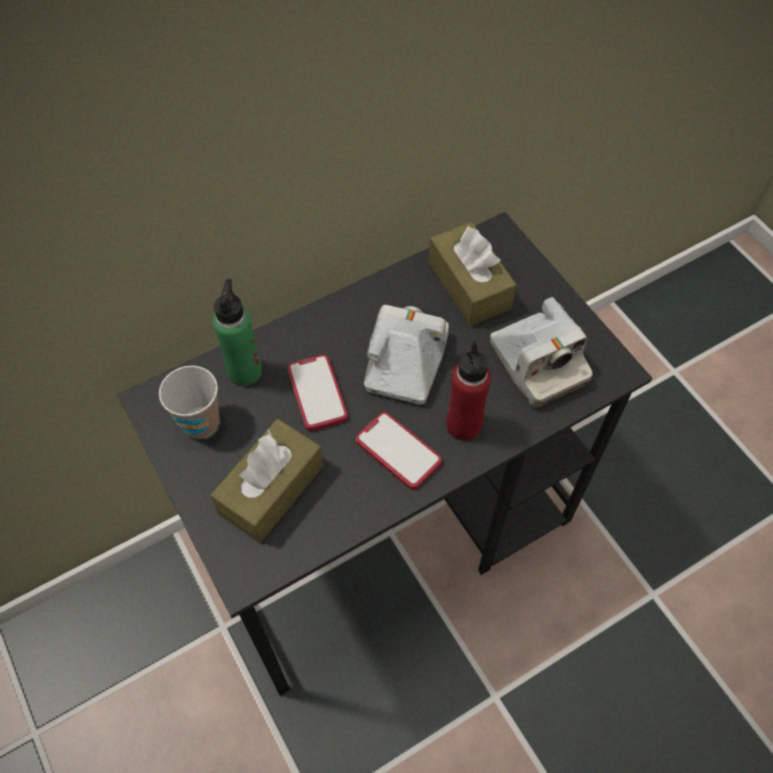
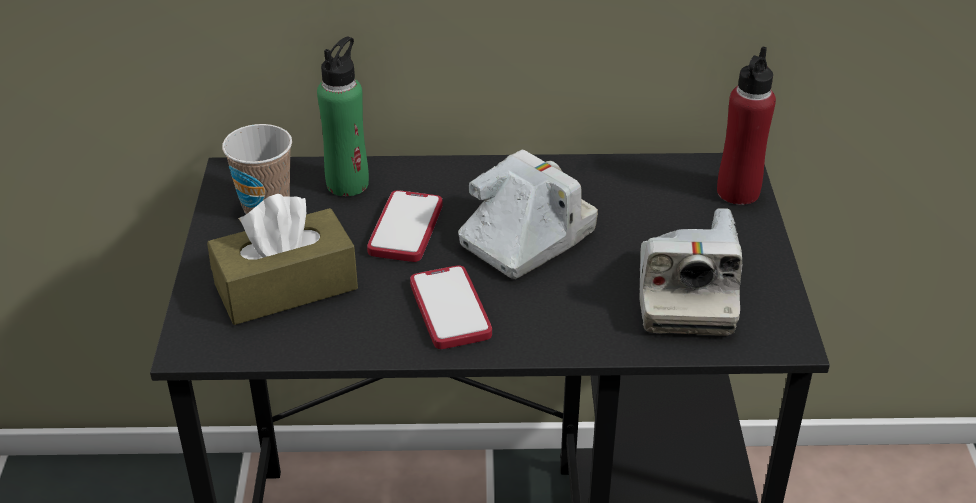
camera: 30 degrees right, 20 degrees down
(463, 425) = (546, 316): red bottle -> red bottle (738, 192)
(469, 285) = (660, 199): brown tissue box -> none

